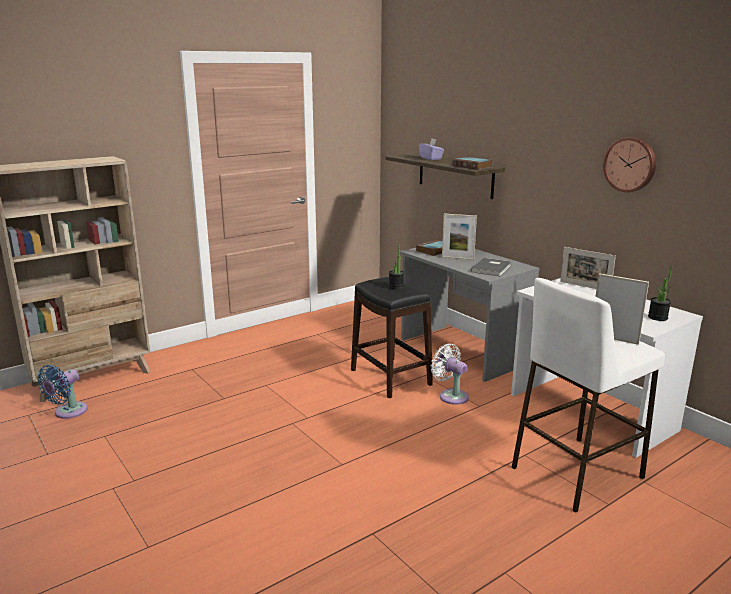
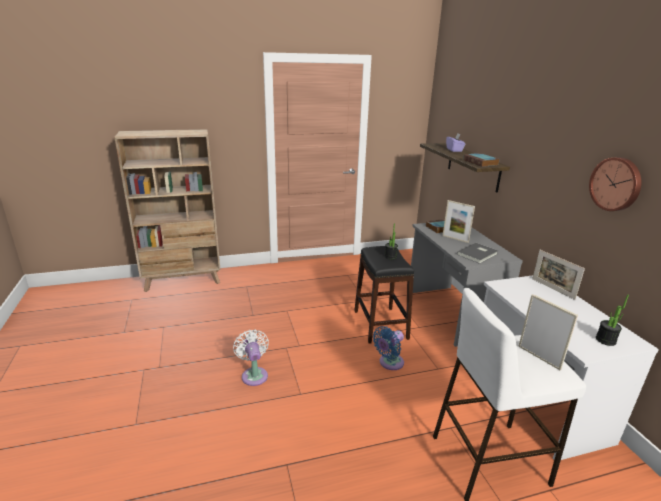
camera: 20 degrees right, 5 degrees up
(68, 412) = (154, 303): blue fan -> blue fan (389, 363)
(451, 396) = (419, 353): white fan -> white fan (254, 374)

